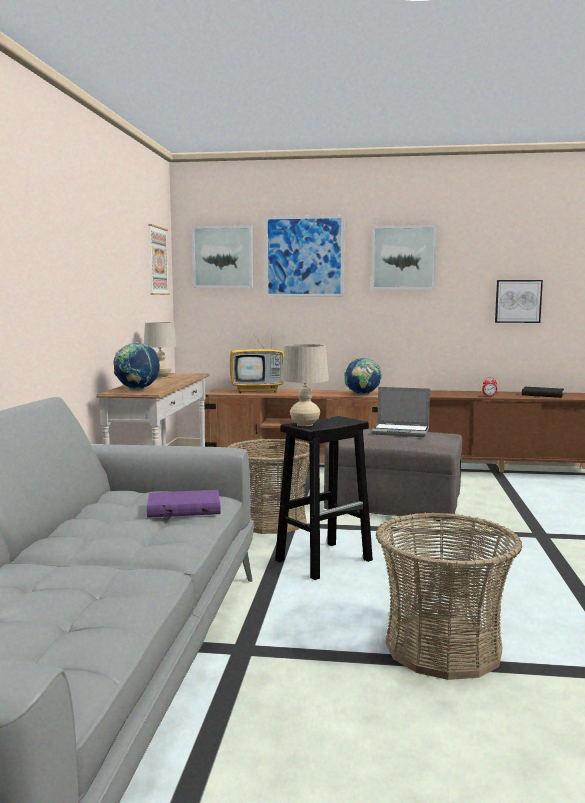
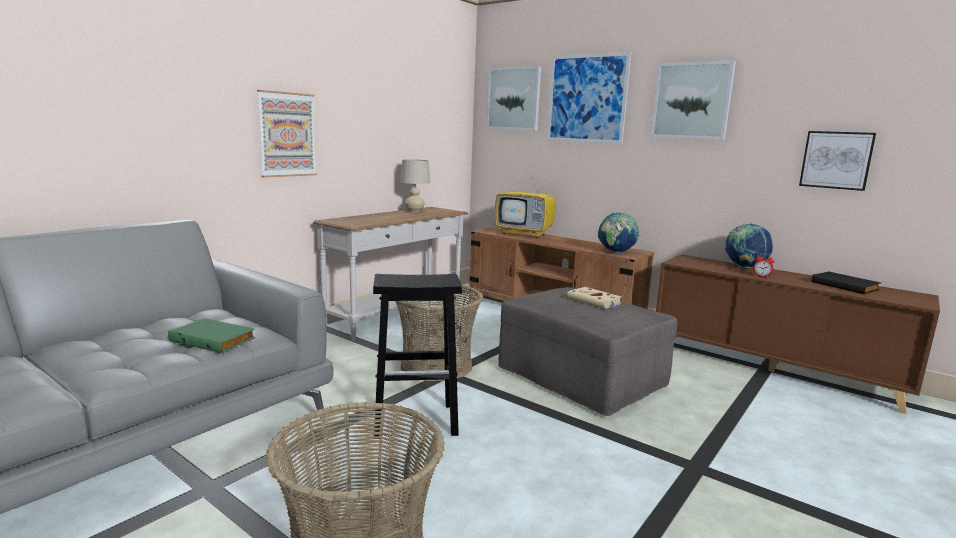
camera: 30 degrees right, 5 degrees up
(137, 390) = (353, 220): globe -> globe (745, 267)
(157, 261) = (443, 102): picture -> picture (287, 134)
(184, 508) = (214, 339): purple book -> green book
(304, 424) = (391, 278): beige table lamp -> none
(401, 432) = (595, 301): laptop -> beige book

